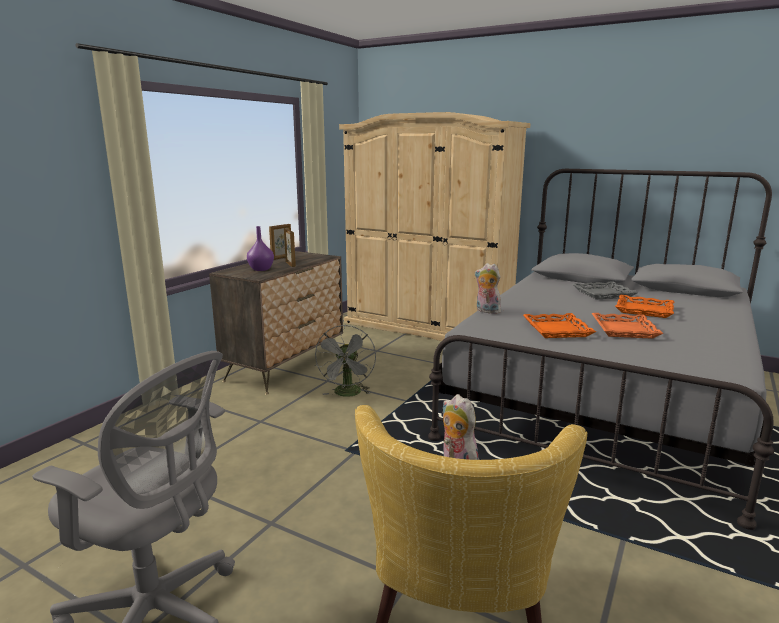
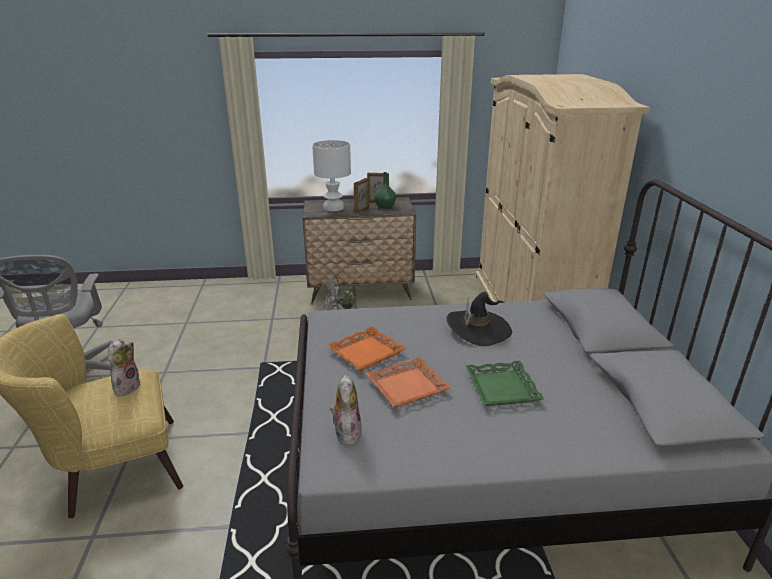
camera: 55 degrees right, 10 degrees up
(261, 269) = (334, 208): purple vase -> white table lamp
(302, 258) = (385, 207): none -> green vase
(486, 311) = (385, 310): plush toy -> plush toy (346, 432)
(552, 297) = (478, 329): none -> black hat
(603, 294) = (537, 353): grey tray -> none
(644, 310) = (501, 388): orange tray -> green tray

